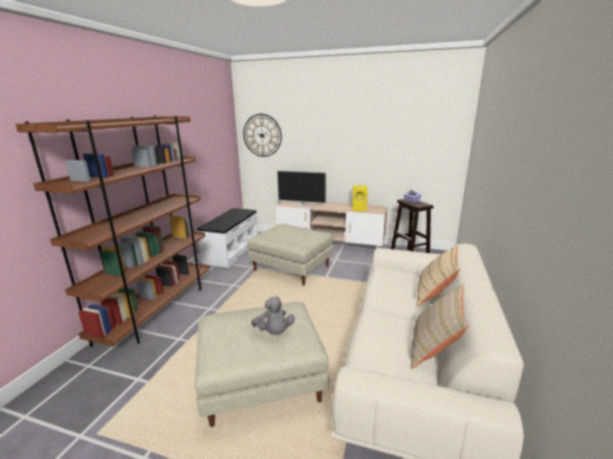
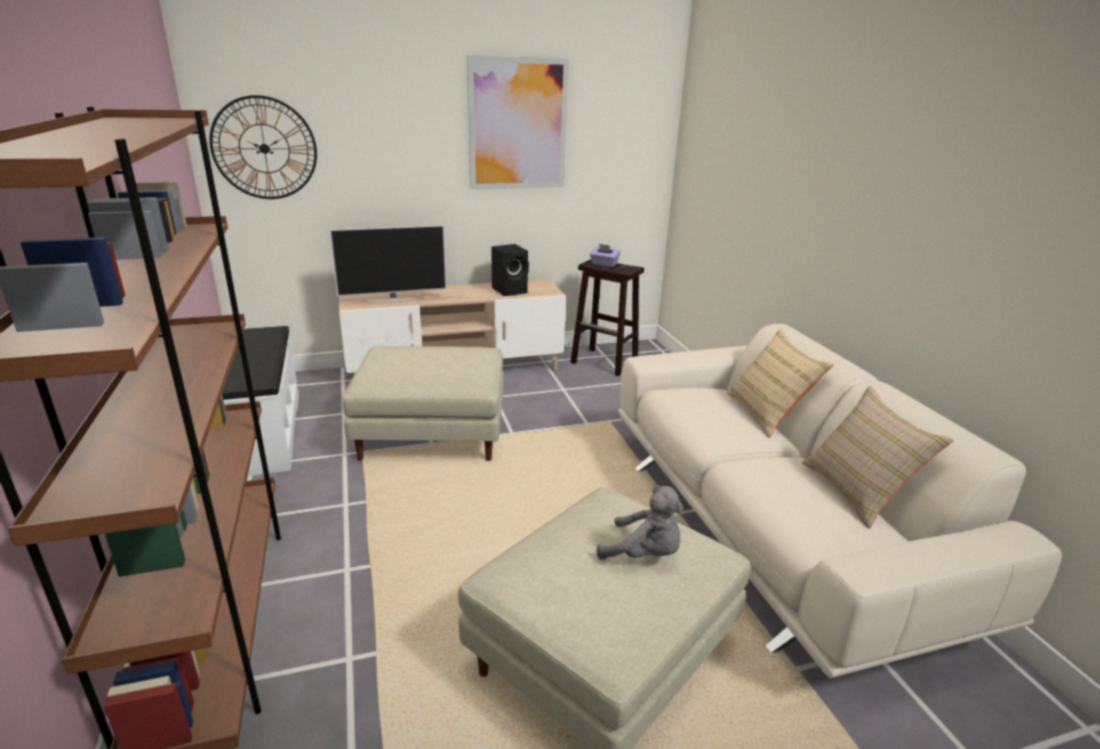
camera: 35 degrees left, 5 degrees up
(359, 208) = (510, 290): yellow speaker -> black speaker
(373, 125) = (518, 125): none -> picture

